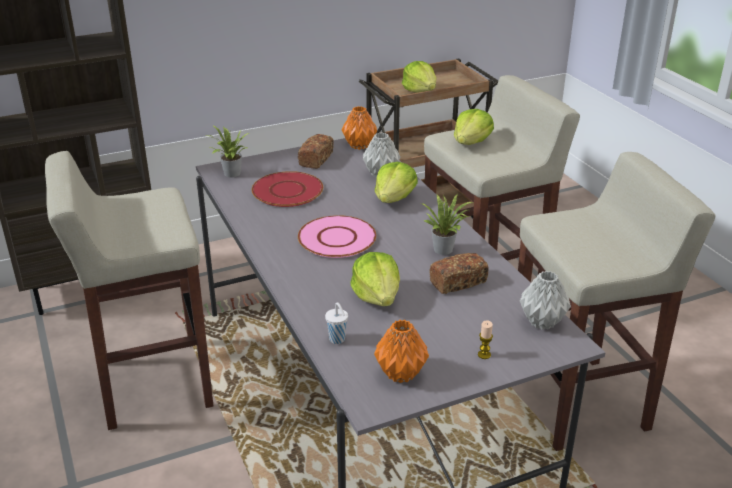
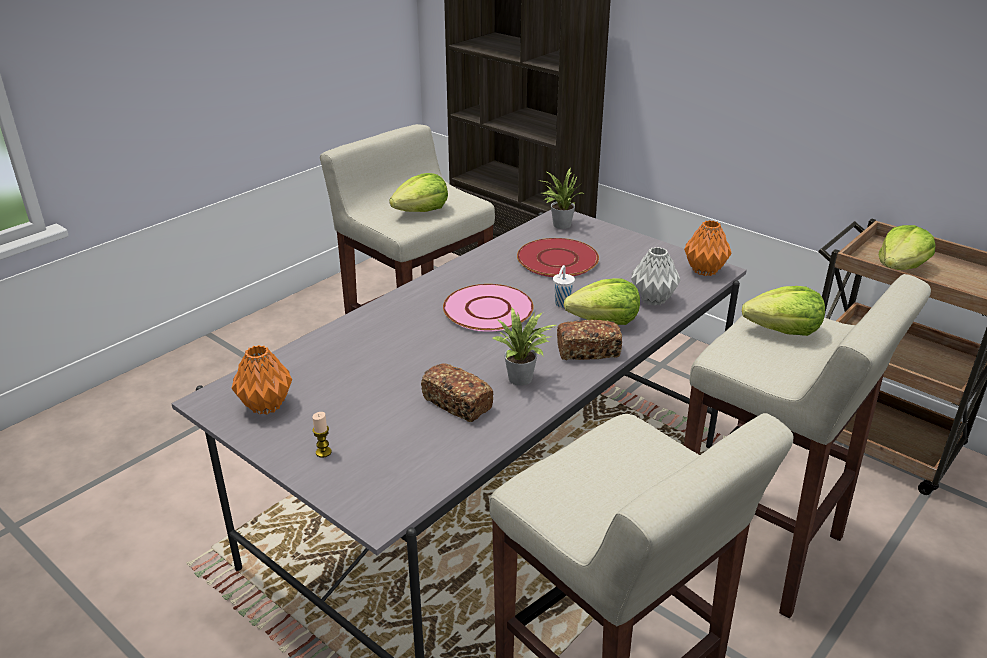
camera: 65 degrees right, 0 degrees up
(316, 159) = (641, 256): bread -> bread (588, 351)
(337, 340) = (306, 356): white cup -> white cup (562, 304)
(377, 296) = (395, 359): lettuce -> lettuce (421, 211)
(541, 322) = (411, 483): grey vase -> none

